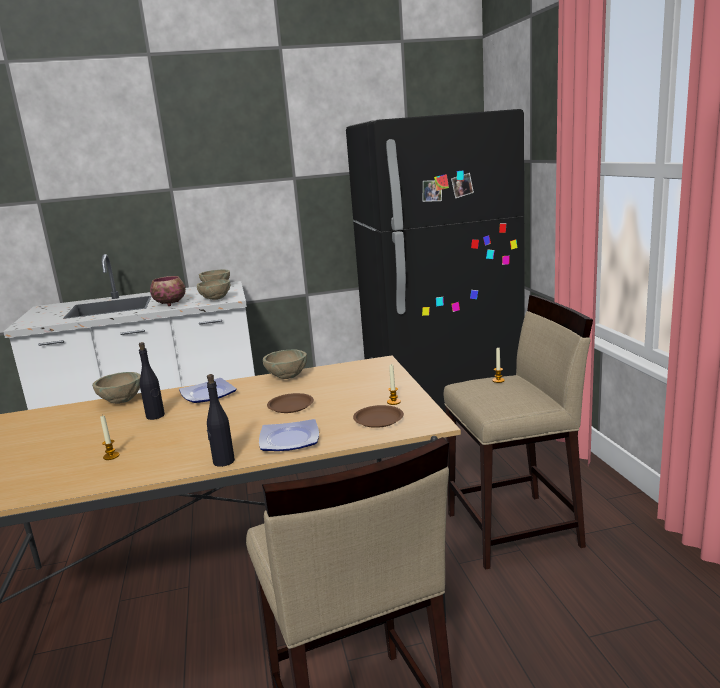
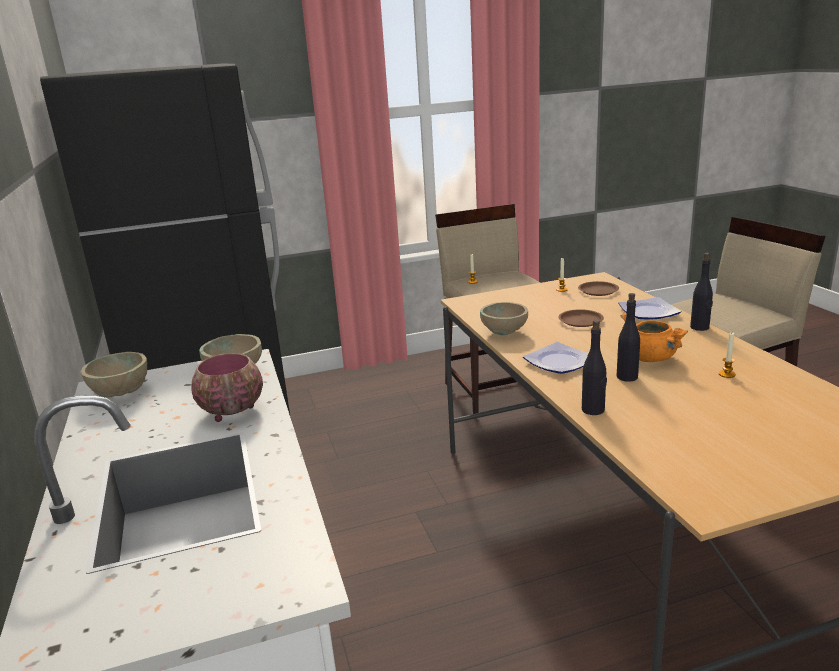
camera: 95 degrees left, 5 degrees up
(122, 401) = (593, 410): beige bowl -> black bottle
(177, 429) = (651, 358): none -> orange cooking pot

